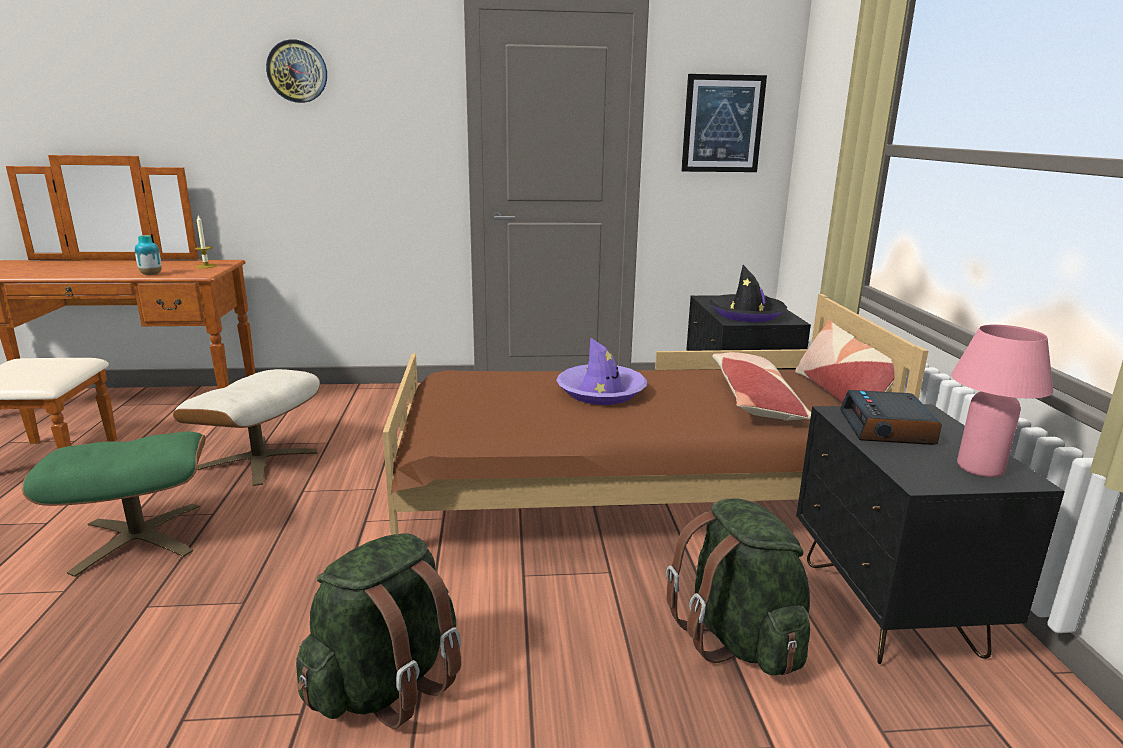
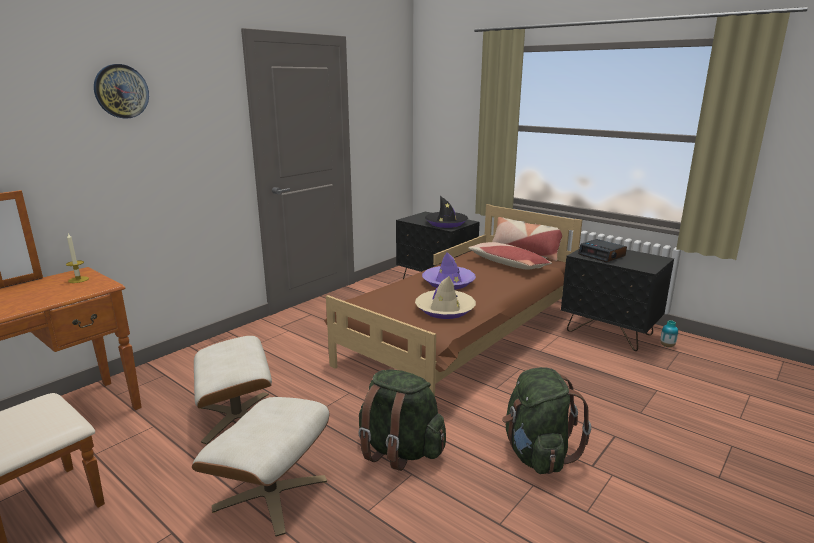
camera: 45 degrees left, 0 degrees up
(138, 538) = (271, 494): green ottoman -> beige ottoman
(151, 274) = (55, 299): vase -> vase (667, 346)
(506, 419) = (445, 309): none -> beige hat
(722, 124) = (384, 113): picture -> none
(739, 638) = (595, 366): green backpack -> green backpack (399, 450)
(979, 468) = (648, 259): pink table lamp -> none

